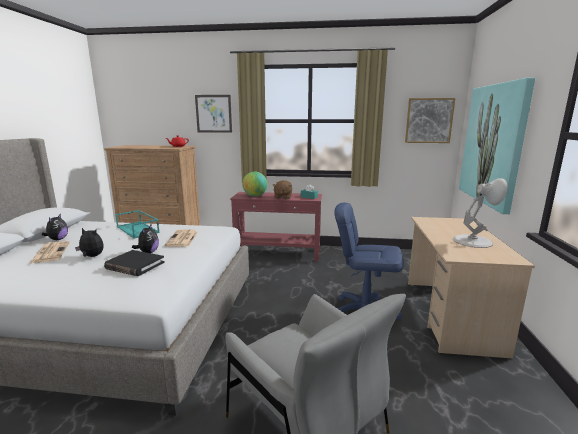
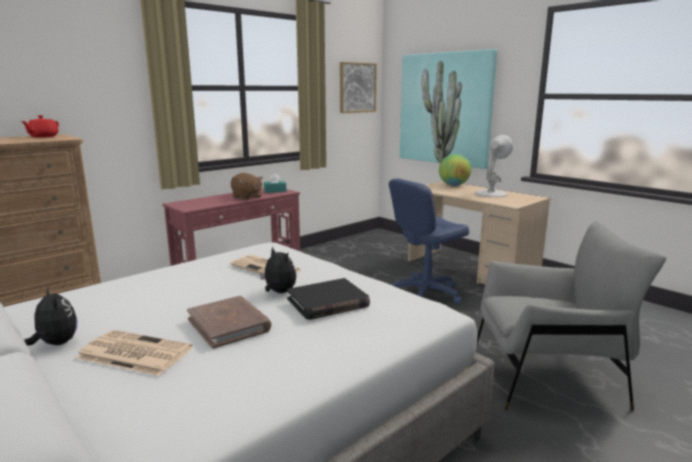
camera: 50 degrees left, 0 degrees up
(92, 256) = (229, 324): plush toy -> brown book
(138, 229) = (160, 282): turquoise tray -> none
(213, 113) = (92, 74): picture -> none
(255, 196) = (208, 203): globe -> globe (454, 185)

